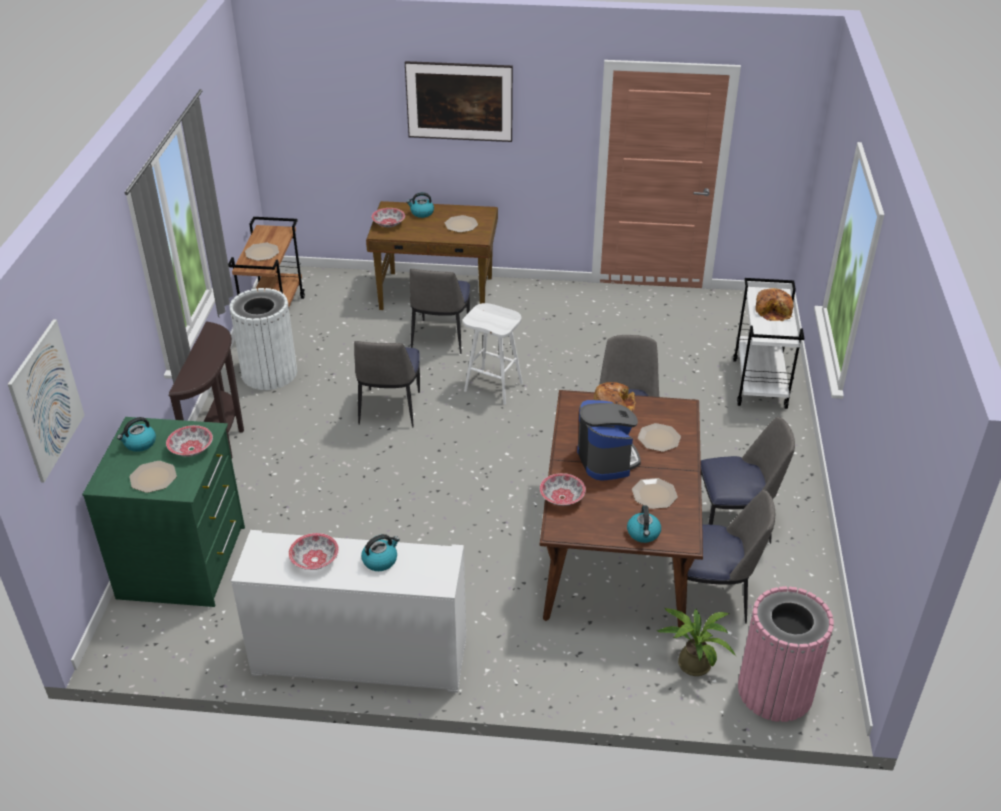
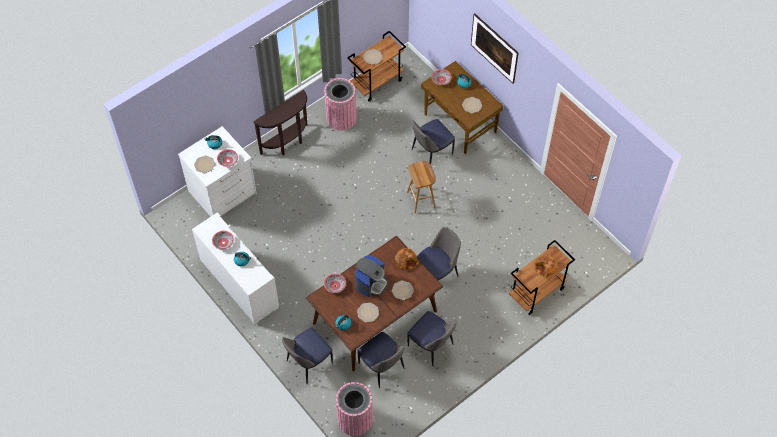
camera: 45 degrees right, 20 degrees up
(47, 400) = (167, 121): picture -> none
(184, 562) = (223, 193): green dresser -> white dresser
(269, 373) = (341, 118): white trash can -> pink trash can
(389, 410) = (366, 178): chair -> chair (308, 363)
(494, 387) = (421, 200): white stool -> brown stool
(691, 661) = (341, 383): potted plant -> none
(760, 384) = (536, 293): white cart -> brown cart

